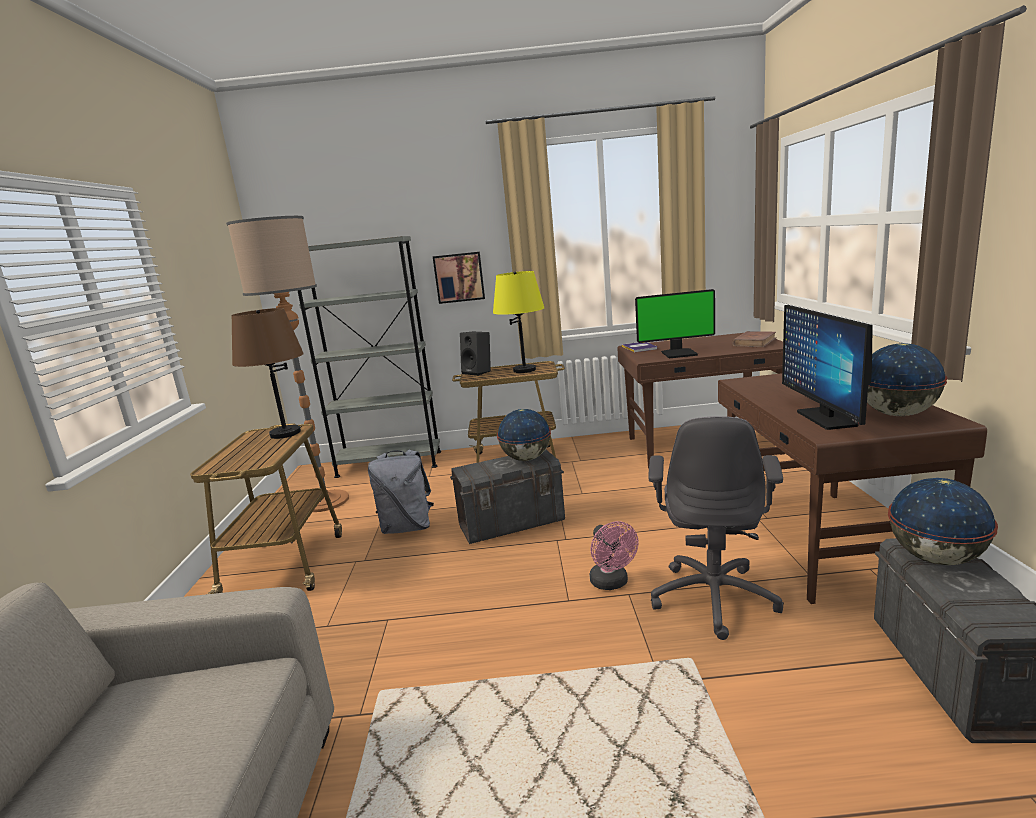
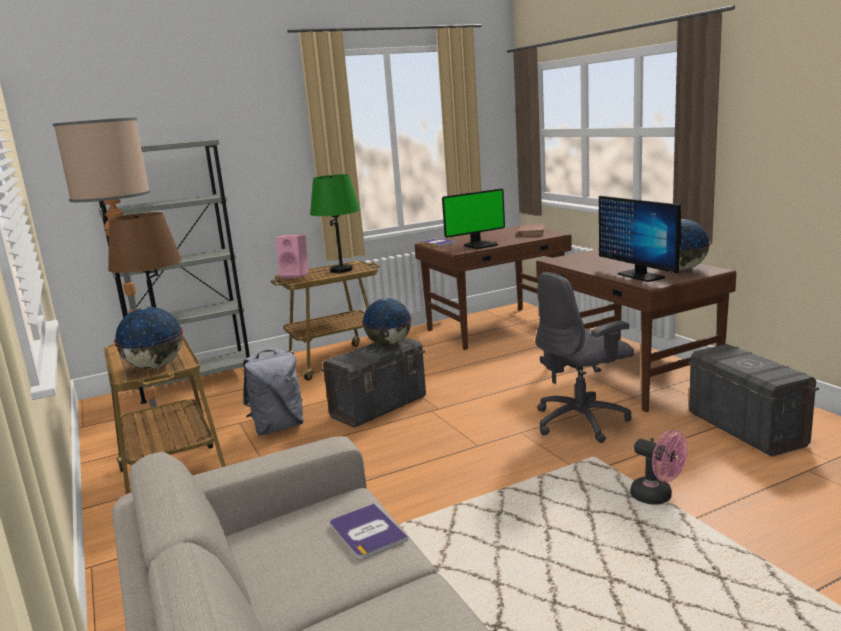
camera: 25 degrees left, 0 degrees up
(211, 737) = (367, 532): none -> book
(459, 277) = (259, 182): picture -> none
(478, 372) = (295, 275): black speaker -> pink speaker
(524, 370) = (341, 270): yellow table lamp -> green table lamp
(612, 583) = (502, 429): pink fan -> pink fan (657, 497)
(714, 597) = (582, 421): grey office chair -> grey office chair turned 75 degrees clockwise
(935, 558) = (727, 356): globe -> globe (154, 367)

